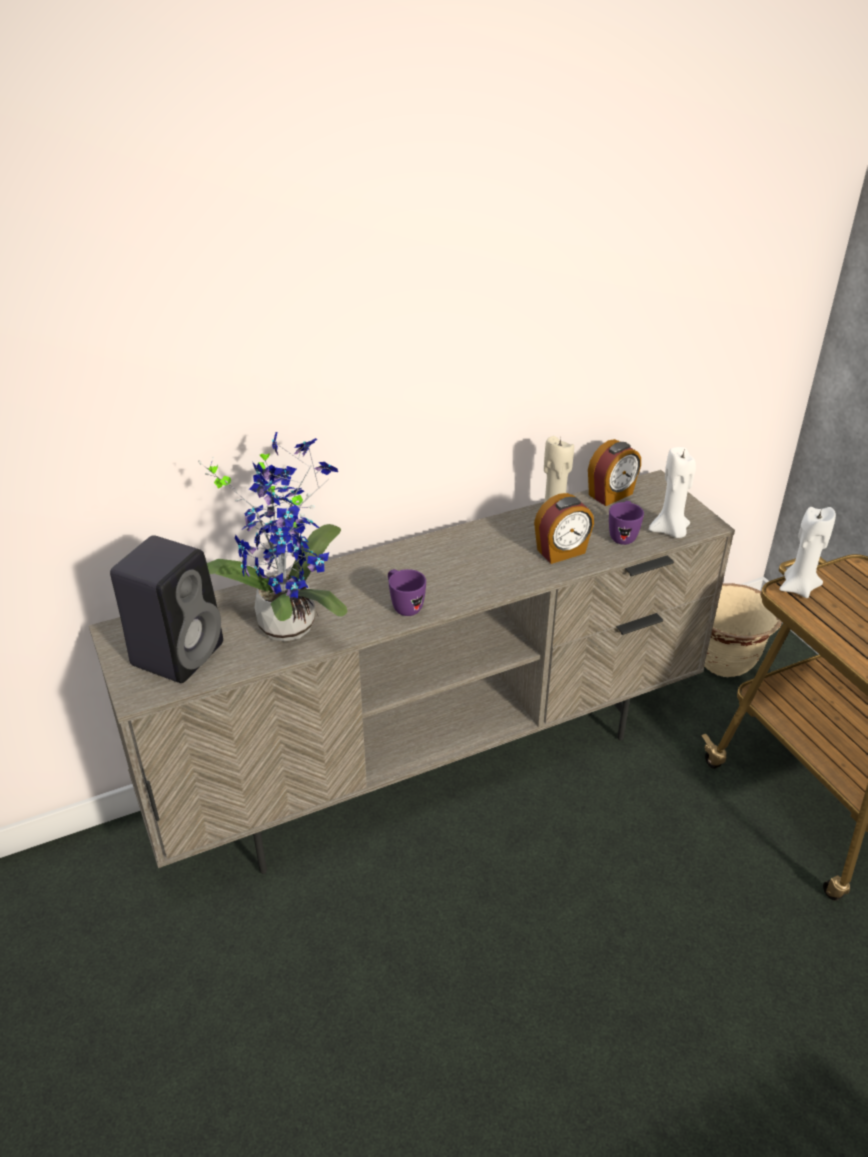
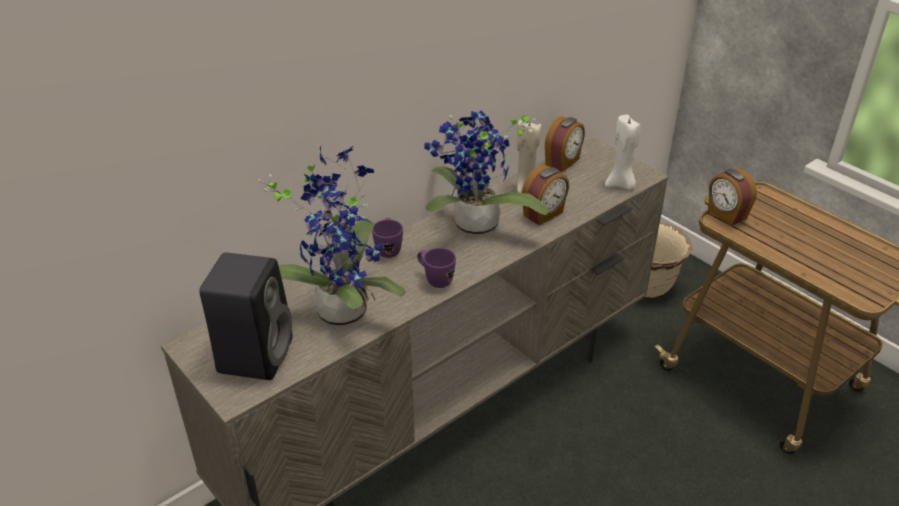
camera: 15 degrees left, 0 degrees up
(473, 557) = (474, 230): none -> potted plant
(623, 536) = (586, 194): purple mug -> purple mug (388, 249)
(798, 588) = (726, 215): white candle -> alarm clock

